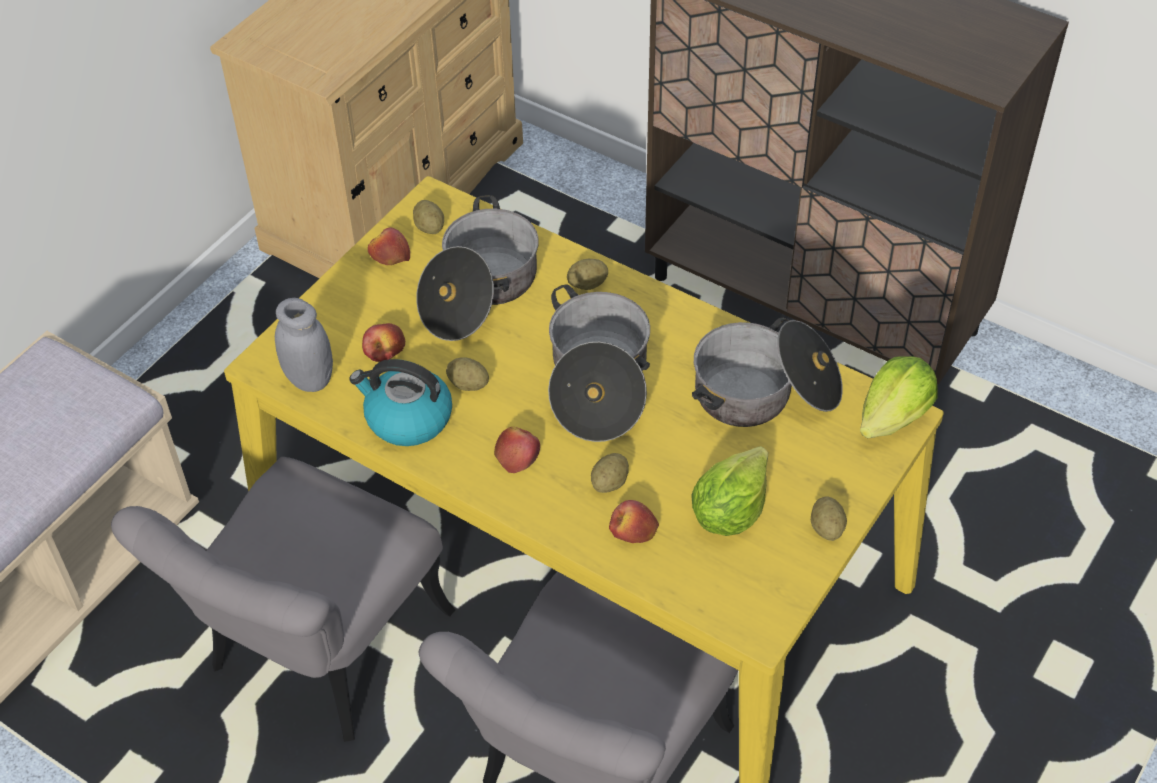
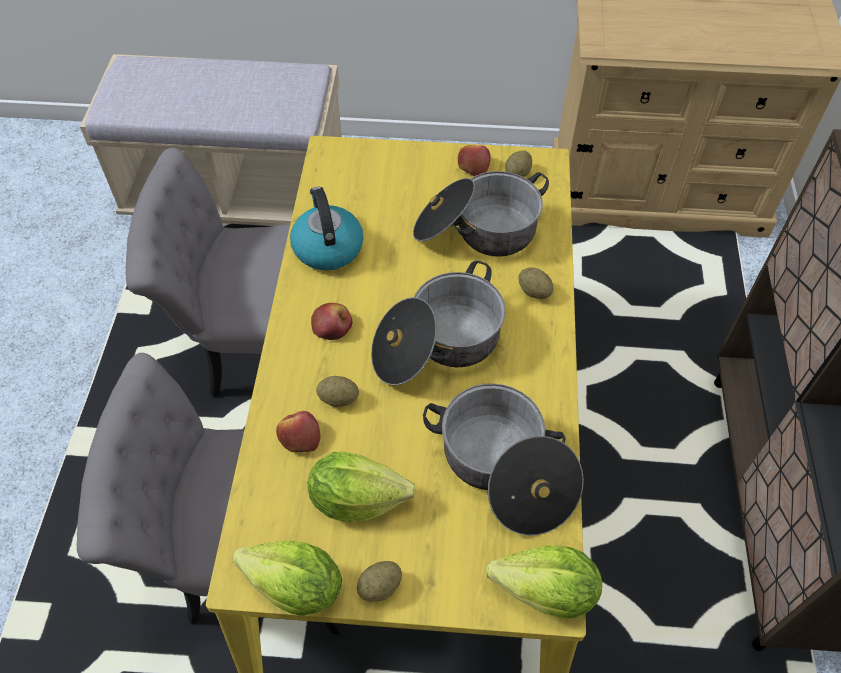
camera: 60 degrees right, 5 degrees up
(309, 379) = (330, 179): grey jar -> none
(385, 350) = (383, 205): apple -> none
(468, 384) = (381, 266): potato -> none
(793, 590) = (296, 587): none -> lettuce

